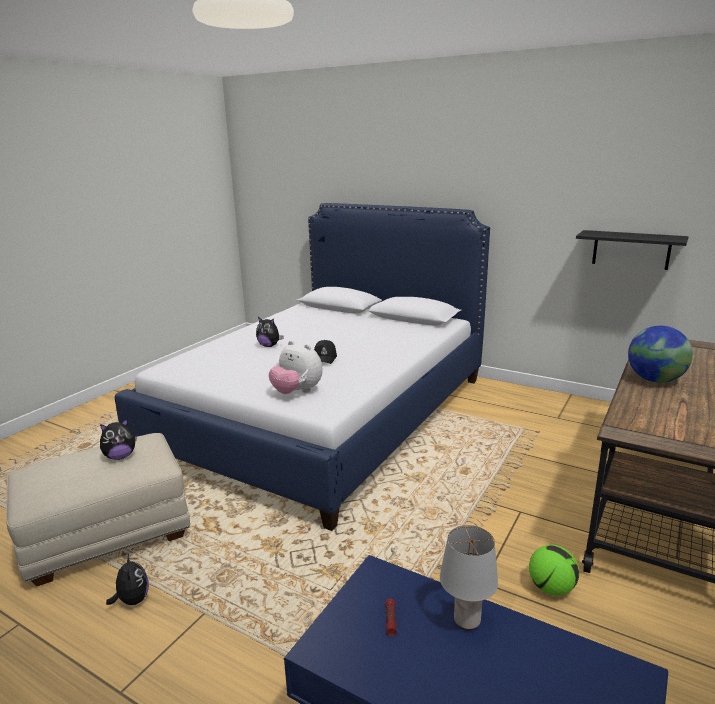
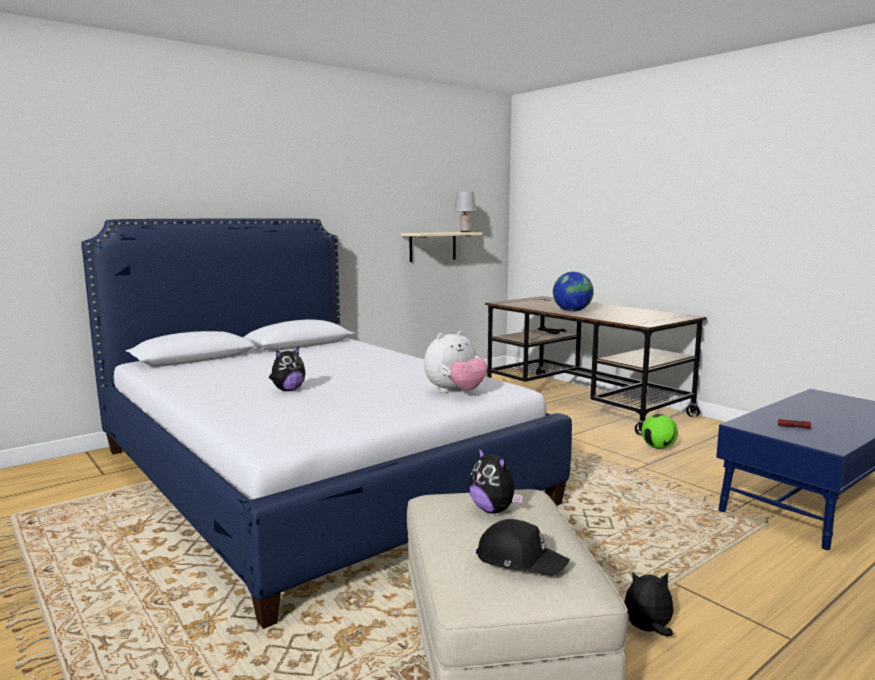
camera: 70 degrees left, 10 degrees down
(120, 456) = (493, 510): plush toy -> plush toy turned 150 degrees clockwise
(325, 358) = (369, 376): black cap -> black cap (520, 559)
(467, 621) = (788, 412): grey table lamp -> grey table lamp (465, 232)
(631, 249) = (432, 246): black shelf -> beige shelf

